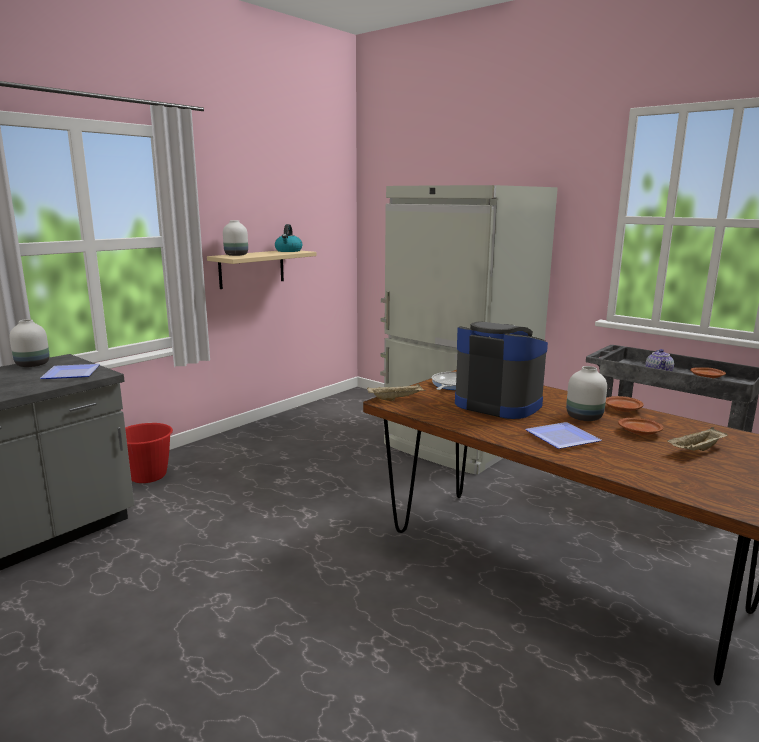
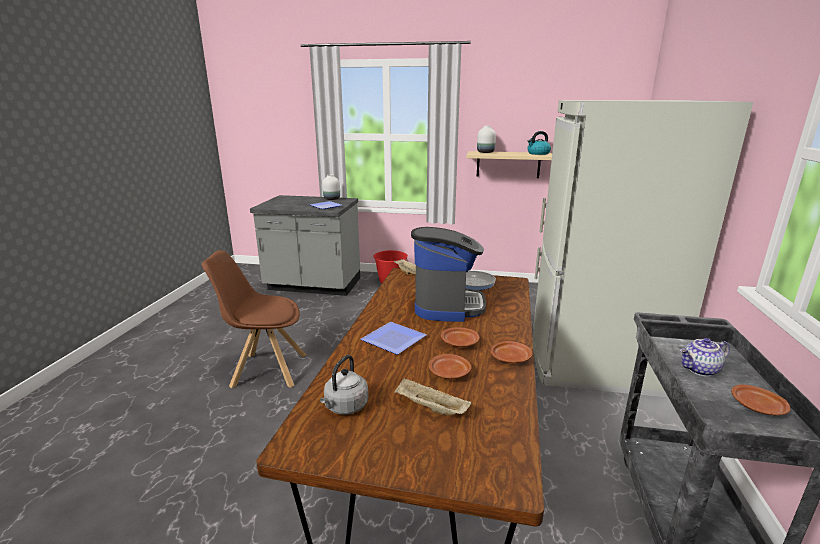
camera: 60 degrees right, 5 degrees up
(257, 649) = (265, 370): none -> brown chair
(585, 417) = (460, 343): white vase -> brown plate
(689, 480) = (345, 407): none -> grey kettle

